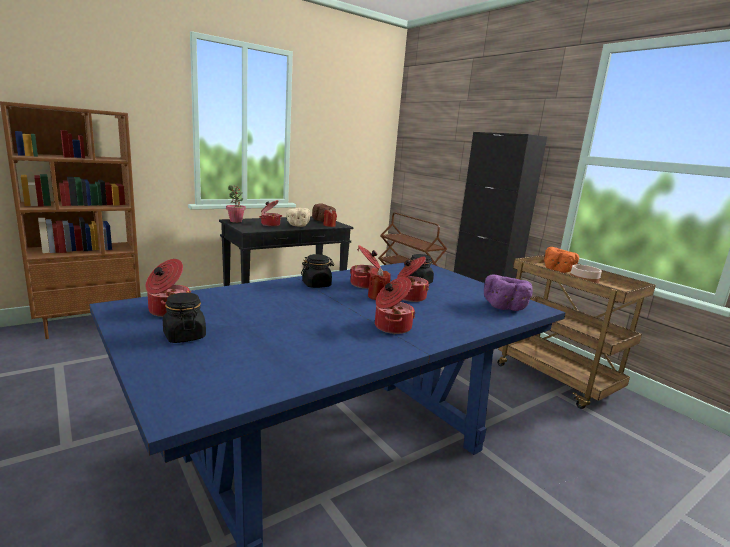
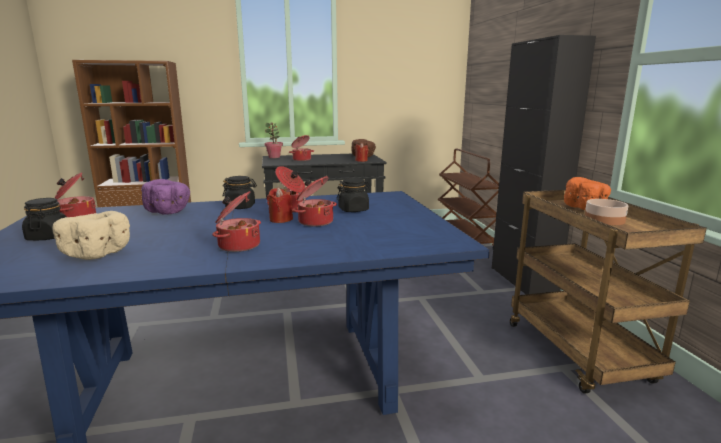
camera: 25 degrees right, 0 degrees up
(297, 225) = (327, 160): beige bowl -> beige bowl (97, 254)
(505, 307) = (413, 238): purple bowl -> purple bowl (169, 211)

